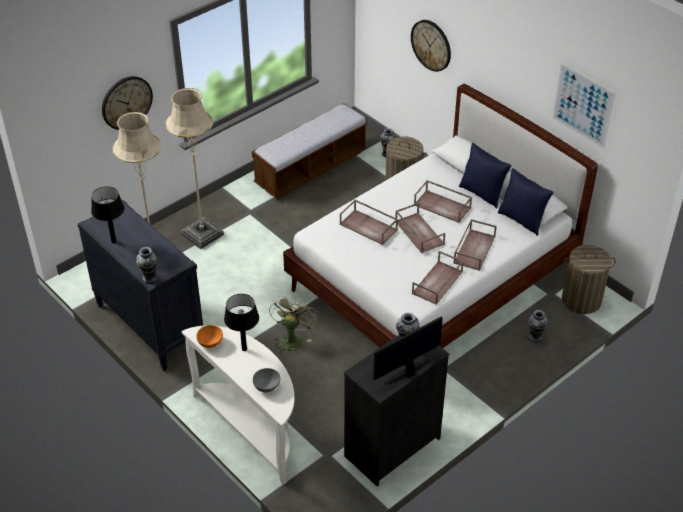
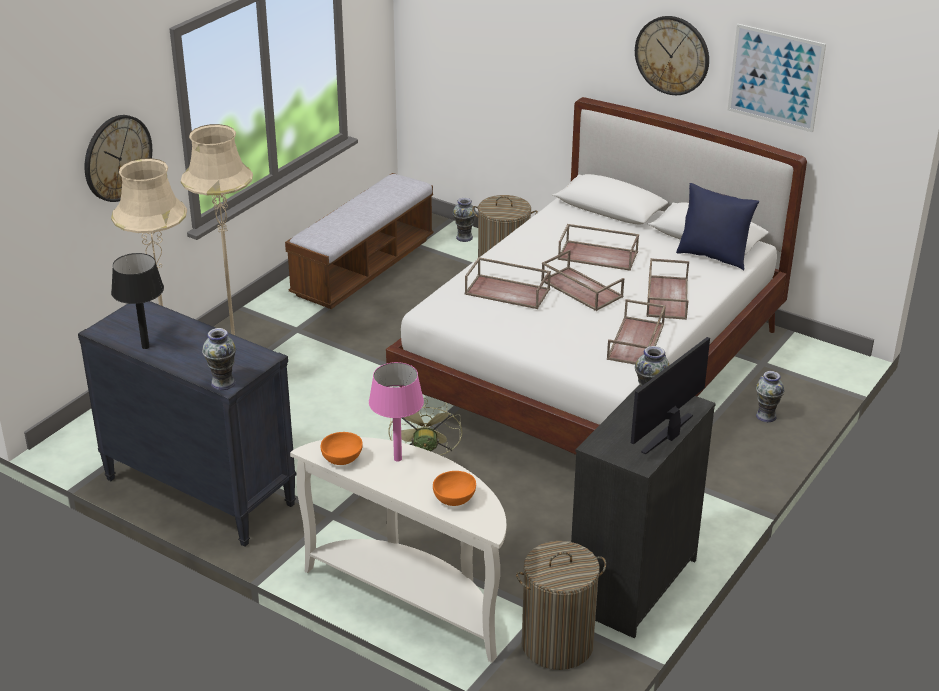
camera: 15 degrees left, 10 degrees down
(244, 349) = (398, 458): black table lamp -> pink table lamp
(267, 386) = (455, 499): grey bowl -> orange bowl
(431, 45) = (523, 55): wall clock -> wall clock (672, 55)
(482, 193) = (644, 235): blue pillow -> none
(581, 300) = (806, 364): laundry basket -> laundry basket (557, 644)

